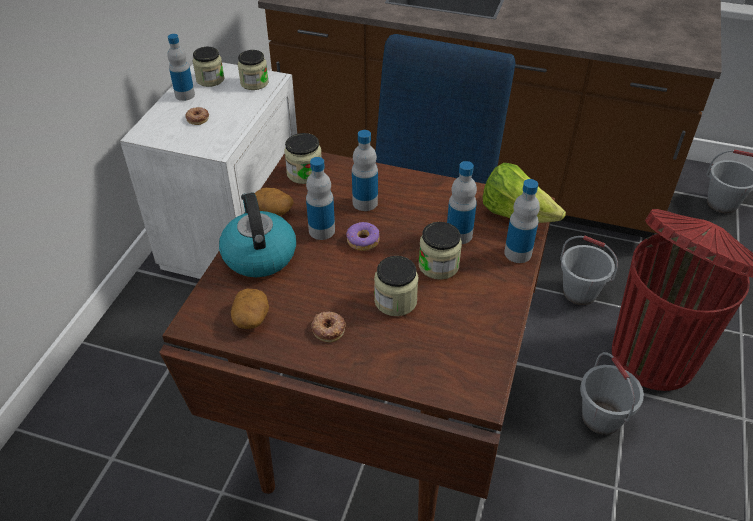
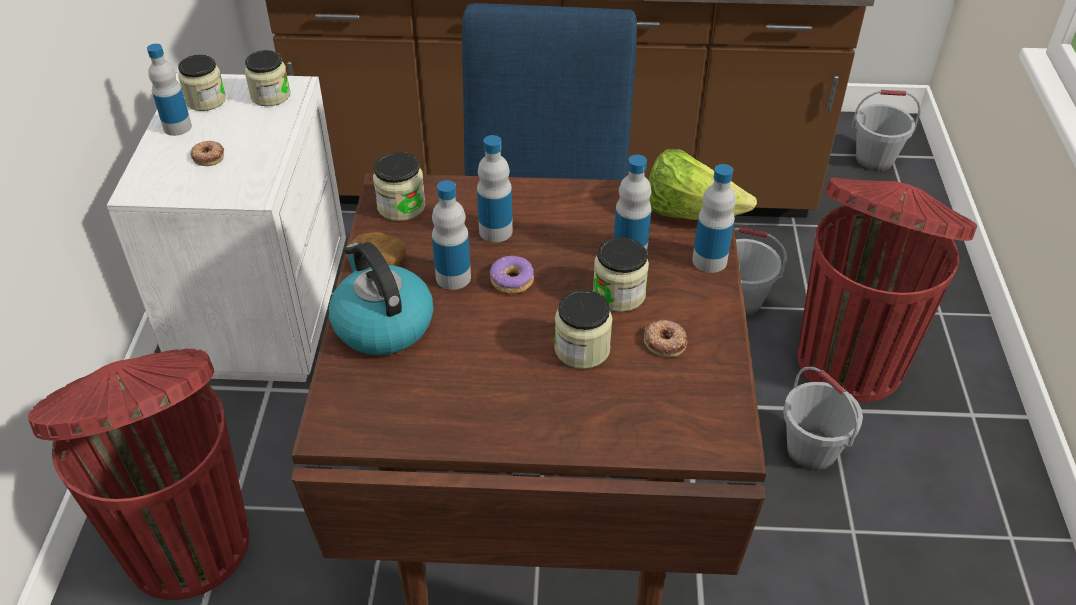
camera: 15 degrees left, 0 degrees up
(132, 383) = (186, 541): none -> red trash can
(251, 318) = (404, 408): potato -> none
(328, 328) = (510, 401): donut -> donut (665, 341)

